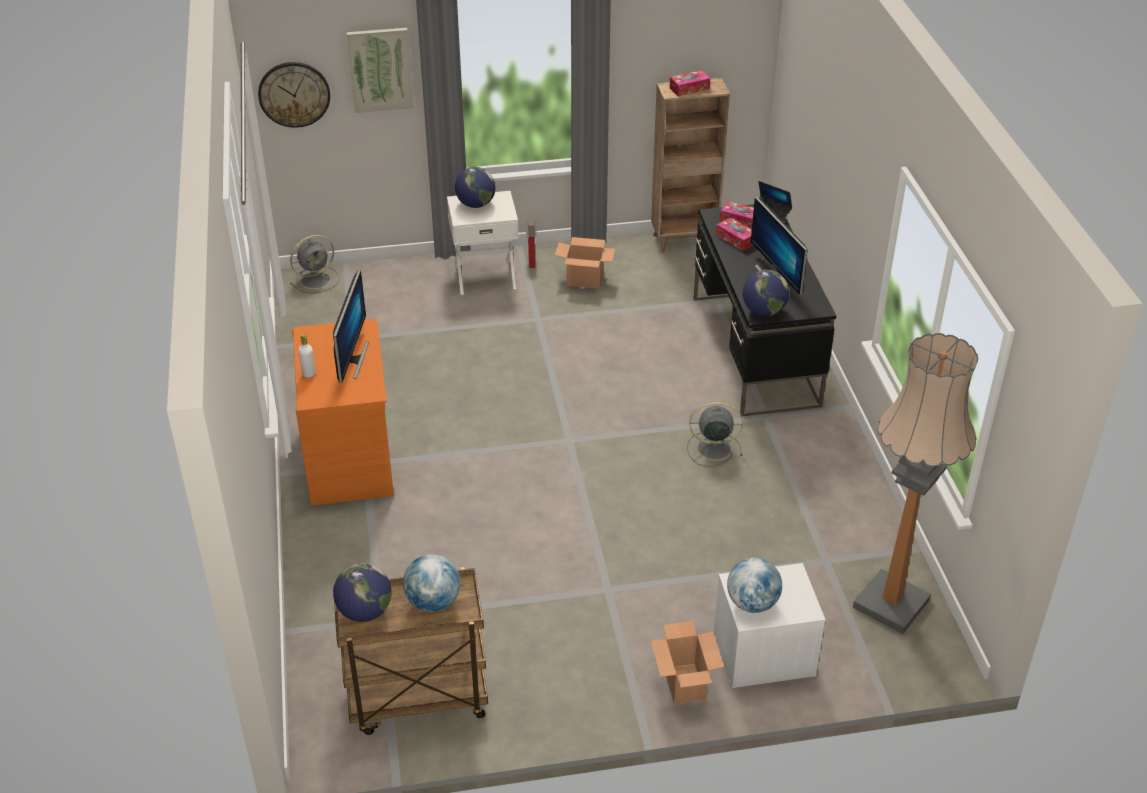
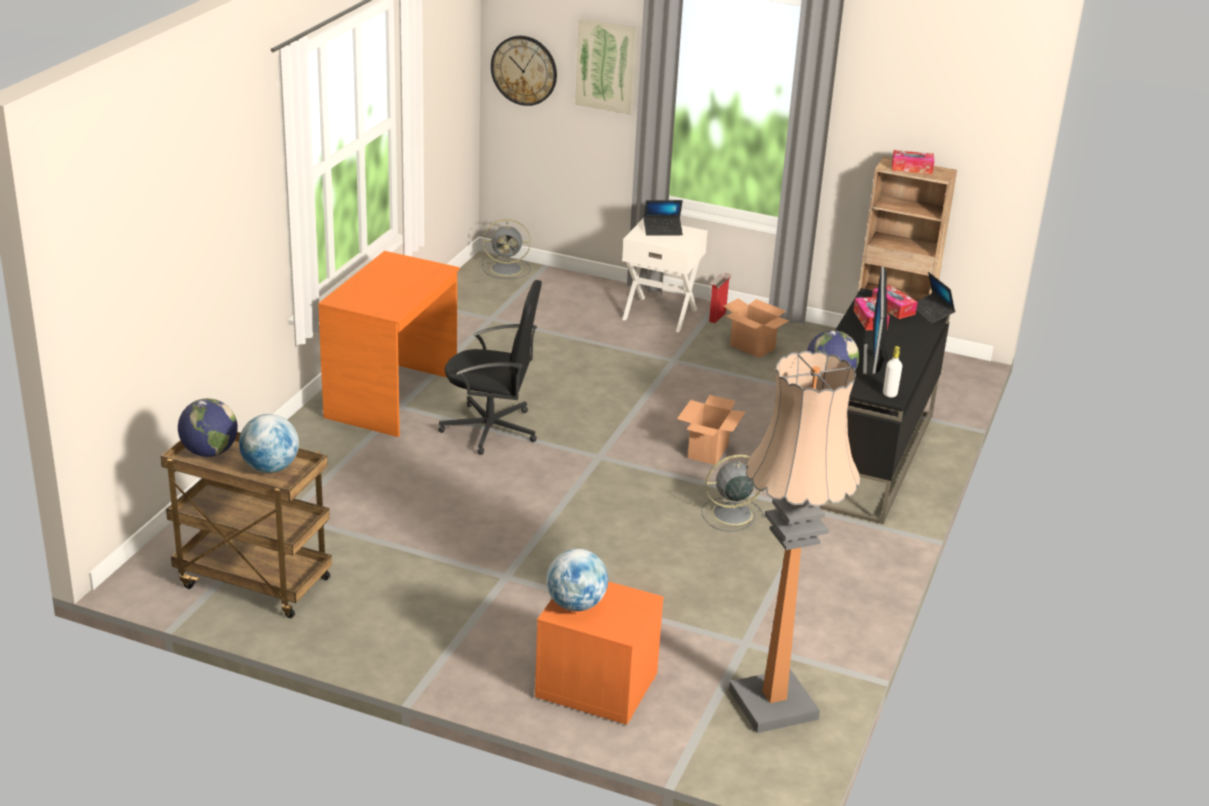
camera: 30 degrees right, 10 degrees down
(309, 373) = (358, 283): white bottle -> white bottle (890, 394)
(352, 359) = (404, 286): monitor -> none
(461, 452) = (491, 429): none -> black office chair
(476, 204) = (662, 230): globe -> laptop
(685, 684) = (494, 675): cardboard box -> cardboard box (708, 452)
(712, 448) = (730, 514): grey fan -> grey fan turned 45 degrees counterclockwise
(763, 654) = (595, 686): white nightstand -> orange nightstand

